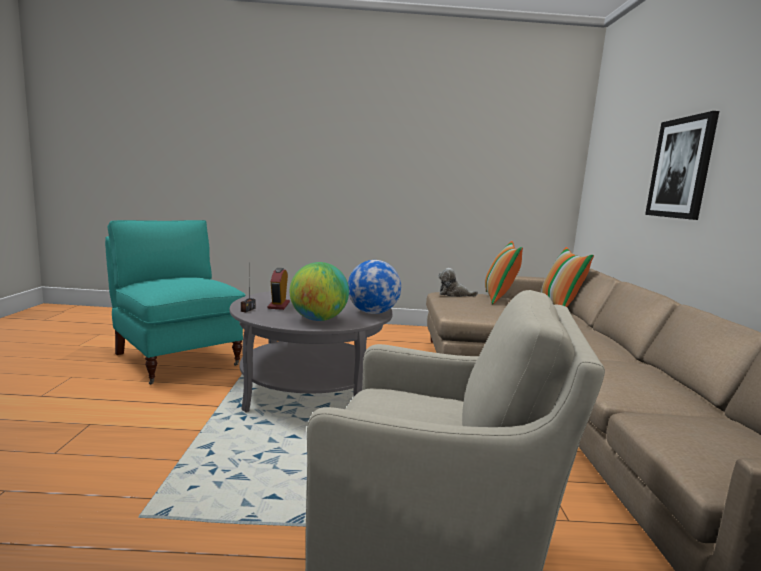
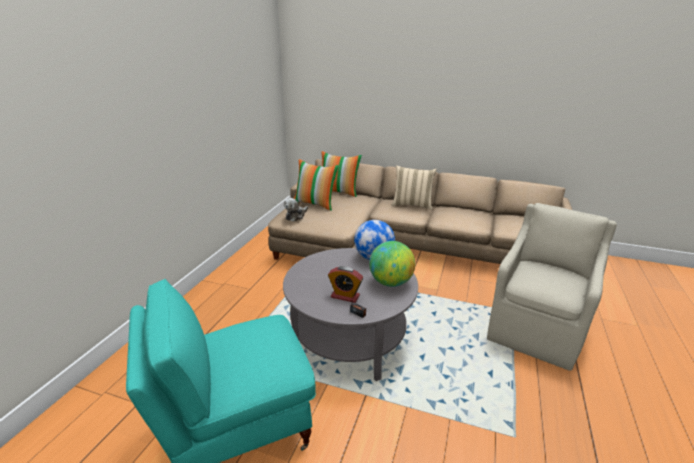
camera: 70 degrees left, 15 degrees up
(599, 341) = (412, 205): none -> beige pillow
(681, 168) = (400, 96): picture -> none

